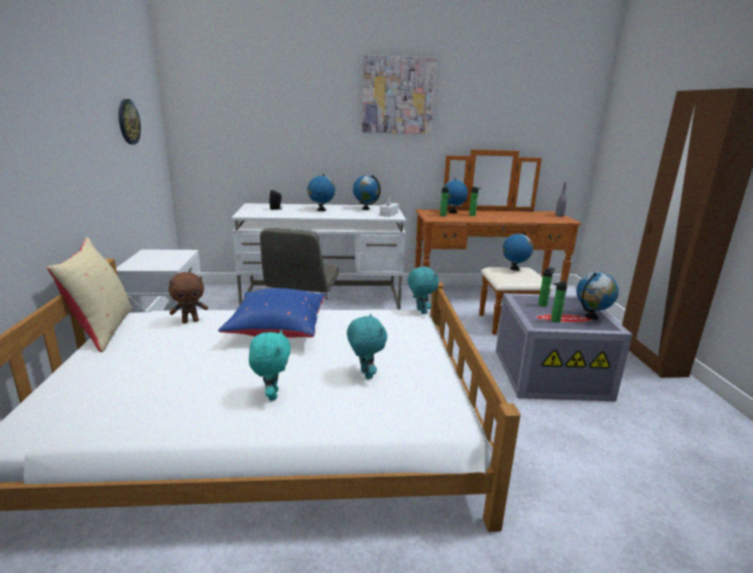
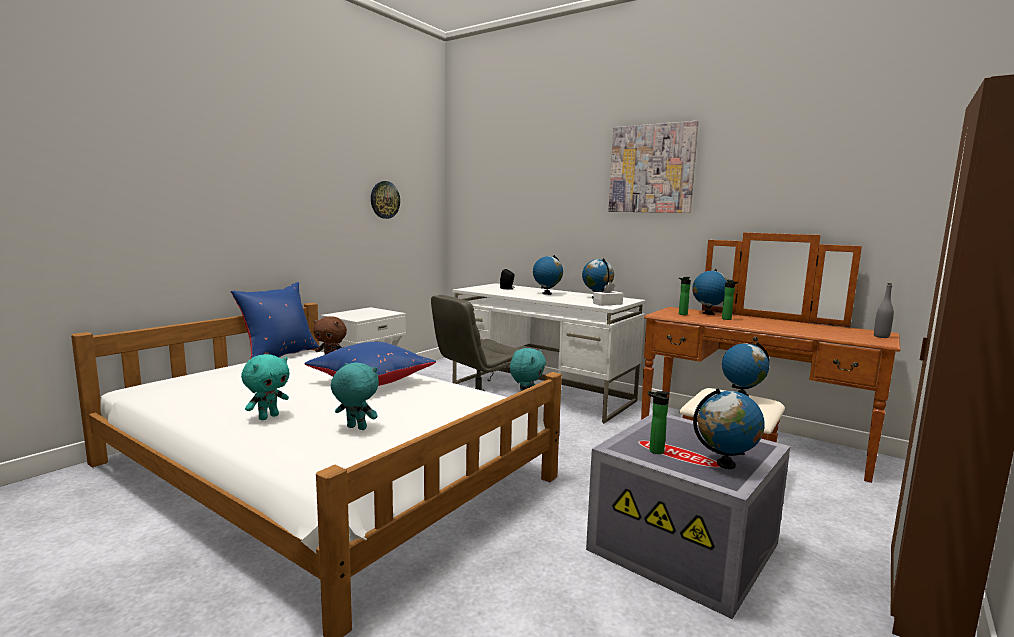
camera: 40 degrees right, 10 degrees down
(103, 330) = (279, 355): beige pillow -> blue pillow
(365, 374) = (355, 428): turquoise plush toy -> turquoise plush toy turned 90 degrees counterclockwise
(543, 304) = (683, 434): bottle -> none

